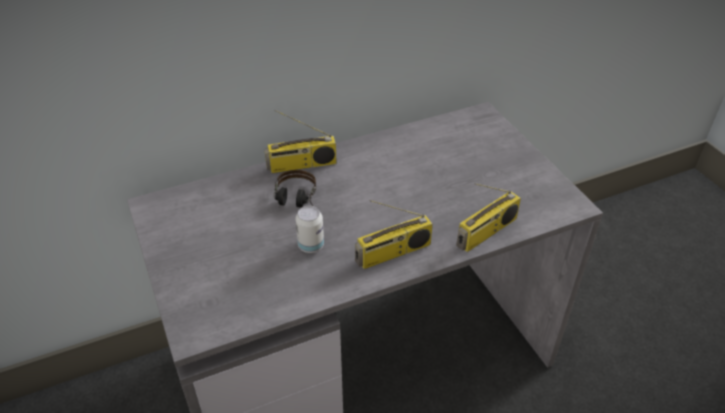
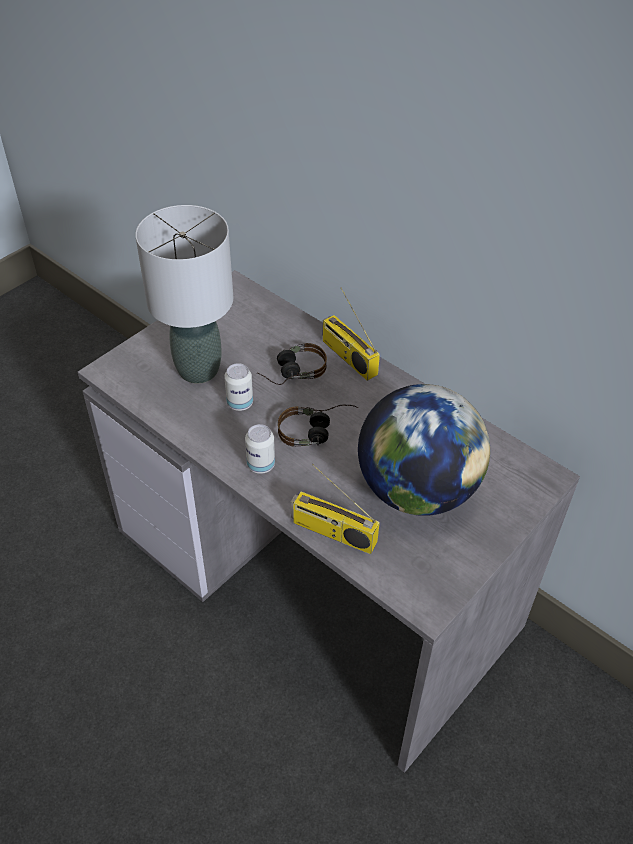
camera: 65 degrees right, 5 degrees up
(247, 261) = (199, 370): none -> grey table lamp
(375, 208) = (317, 431): none -> headphones
(393, 253) = (261, 465): radio -> can
(465, 175) = (417, 490): none -> globe

